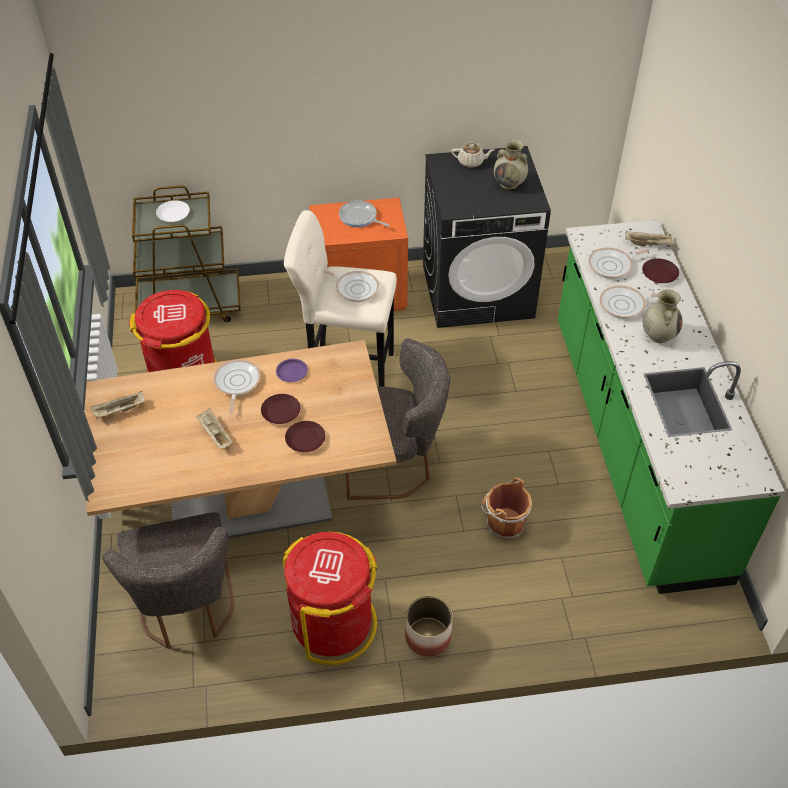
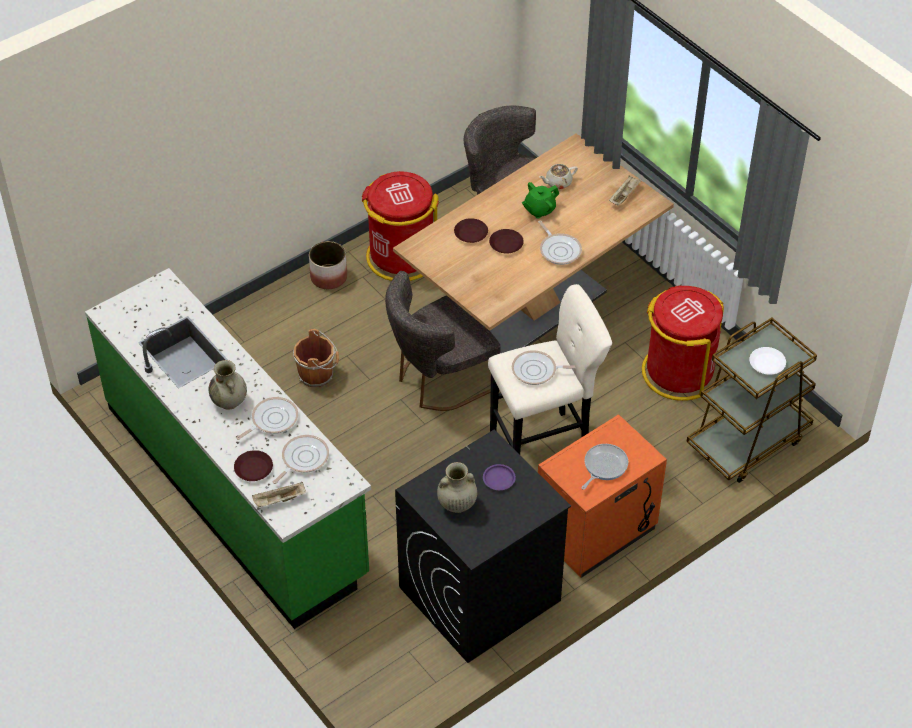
camera: 150 degrees right, 0 degrees up
(215, 434) = (539, 210): beige tray -> green teapot
(291, 372) = (525, 275): purple plate -> purple plate (499, 479)
(359, 217) = (604, 466): frying pan -> frying pan turned 60 degrees counterclockwise
(471, 162) = (515, 516): beige teapot -> beige teapot (558, 182)

